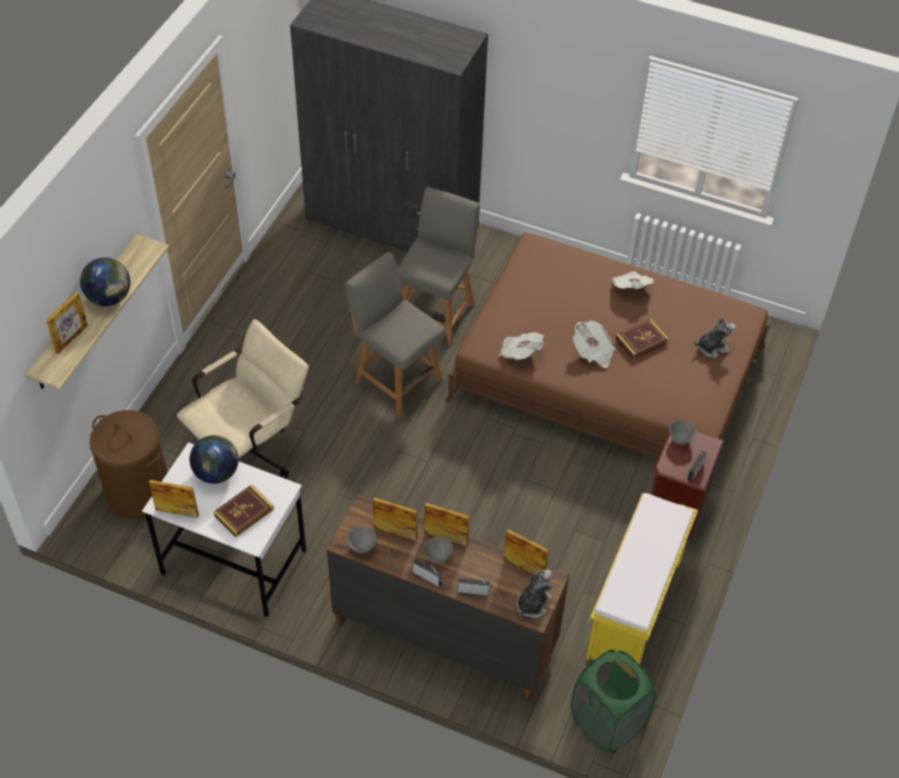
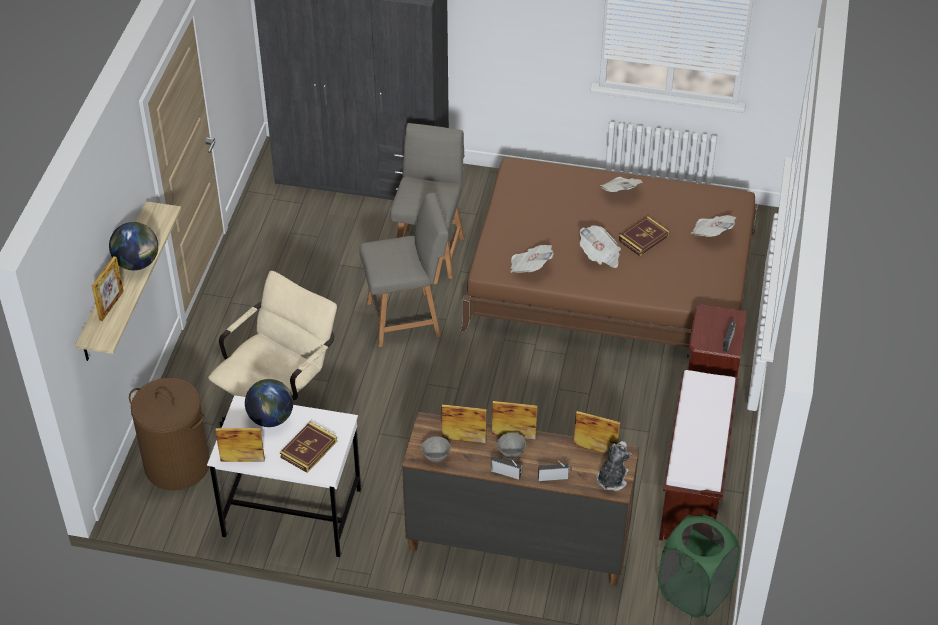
camera: 10 degrees left, 5 degrees down
(396, 379) = (406, 318): grey chair -> grey chair turned 135 degrees clockwise
(634, 611) = (693, 489): yellow bench -> brown bench
(680, 440) = (707, 317): grey bowl -> none
(712, 347) = (711, 233): plush toy -> newspaper

